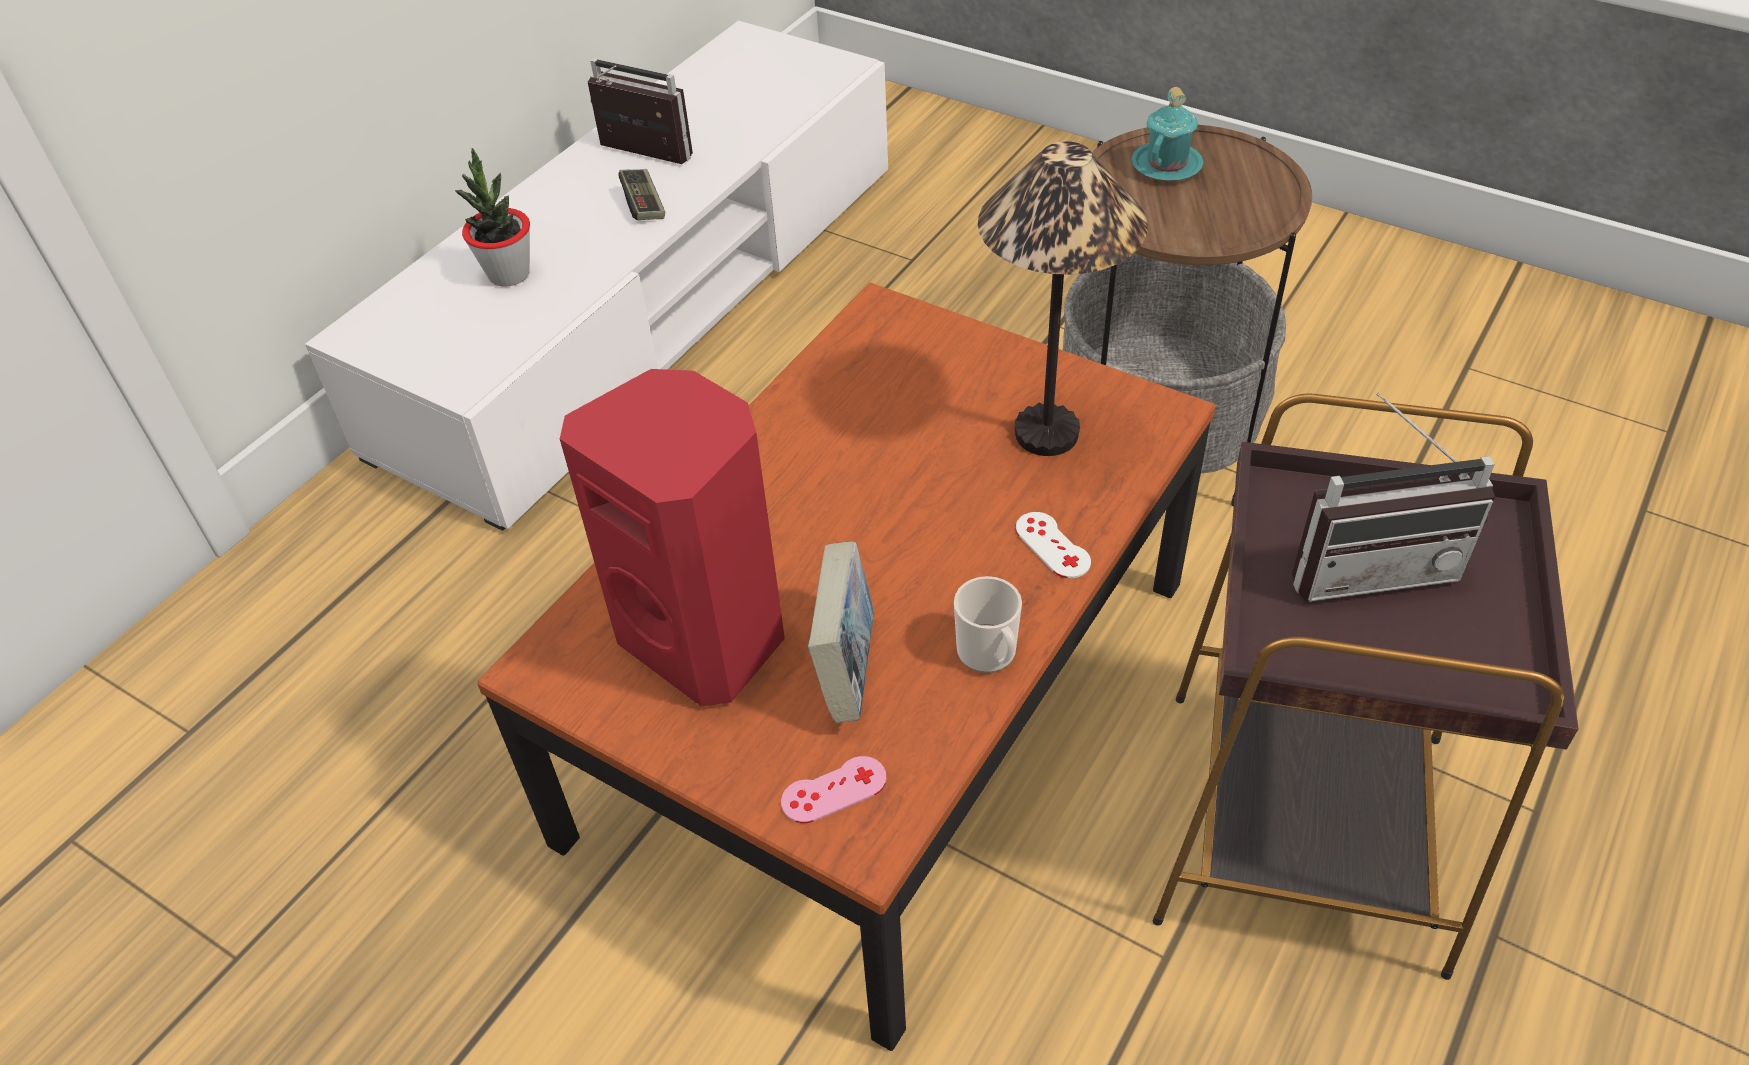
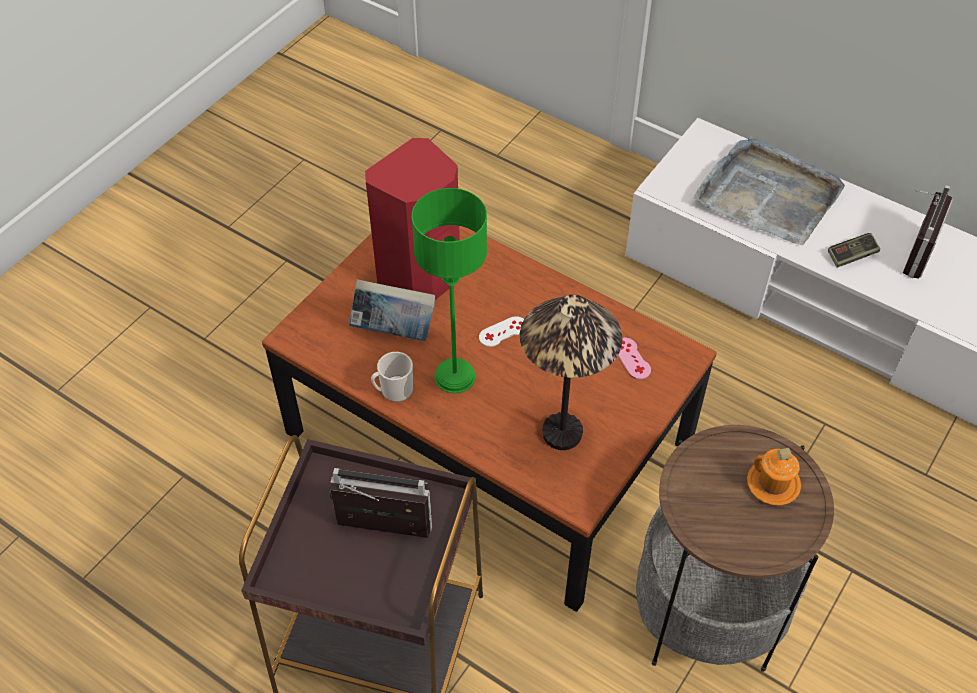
camera: 90 degrees right, 5 degrees up
(509, 274) = (768, 195): potted plant -> grey tray
(834, 790) = (323, 325): pink game controller -> pink game controller (632, 358)
(947, 572) = (454, 376): none -> green table lamp
(1052, 545) = (468, 426): white game controller -> white game controller (503, 332)
(1166, 164) = (773, 483): turquoise mug -> orange mug
(1369, 564) = (381, 533): radio -> radio turned 105 degrees clockwise

